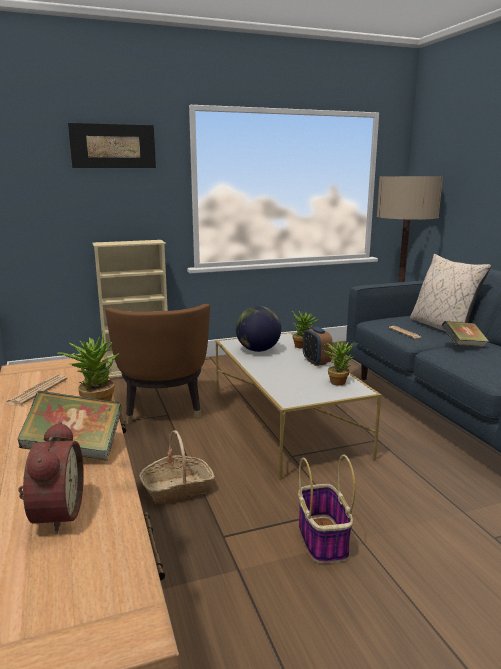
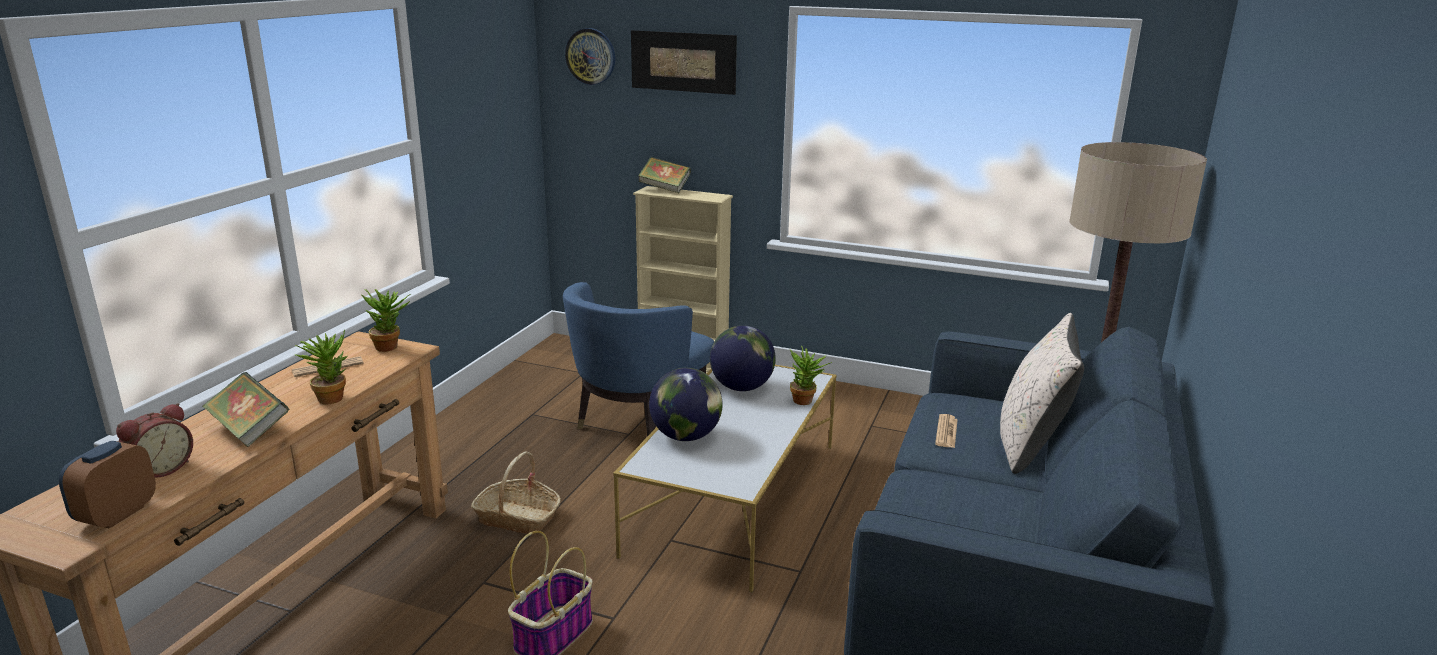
camera: 40 degrees right, 5 degrees up
(31, 145) = (590, 56): none -> wall clock
(163, 407) = (639, 422): brown armchair -> blue armchair
(280, 379) = (686, 436): none -> globe
(316, 362) = (774, 430): alarm clock -> alarm clock (117, 515)
(338, 381) = (743, 466): potted plant -> potted plant (391, 346)
(463, 346) = (980, 485): book -> book (664, 189)

